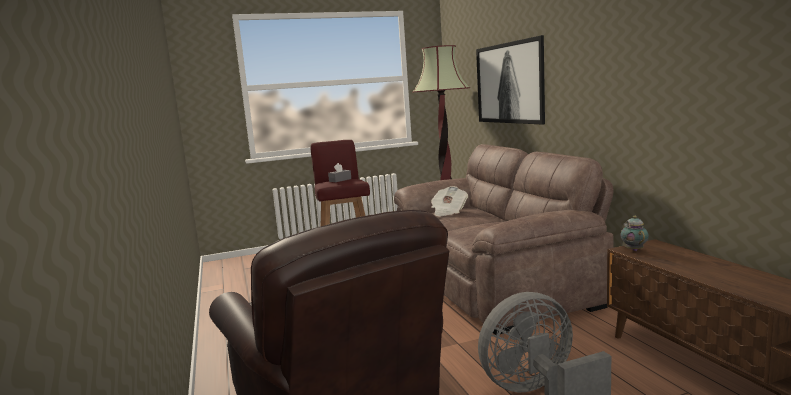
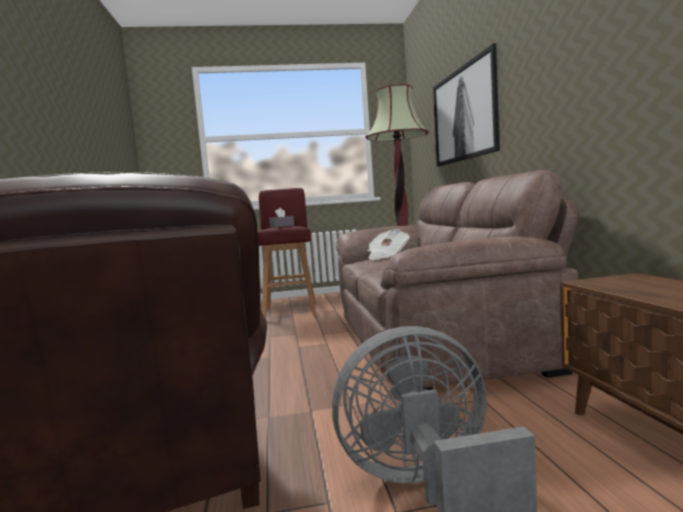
camera: 10 degrees right, 5 degrees down
(633, 250) = (600, 282): teapot -> none

